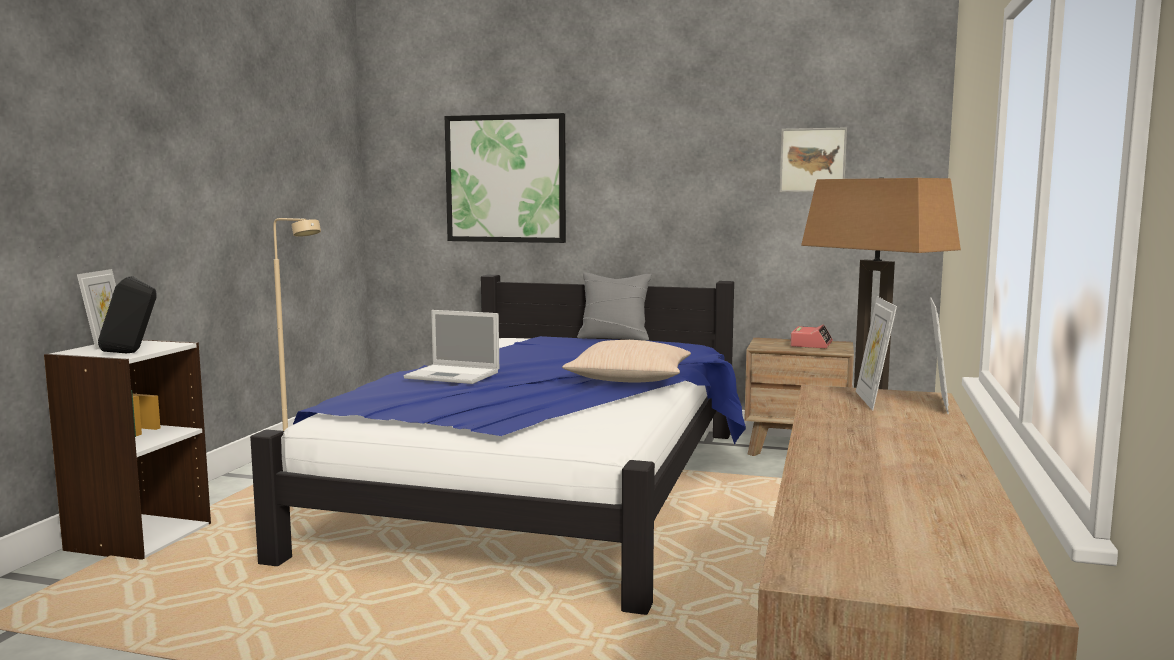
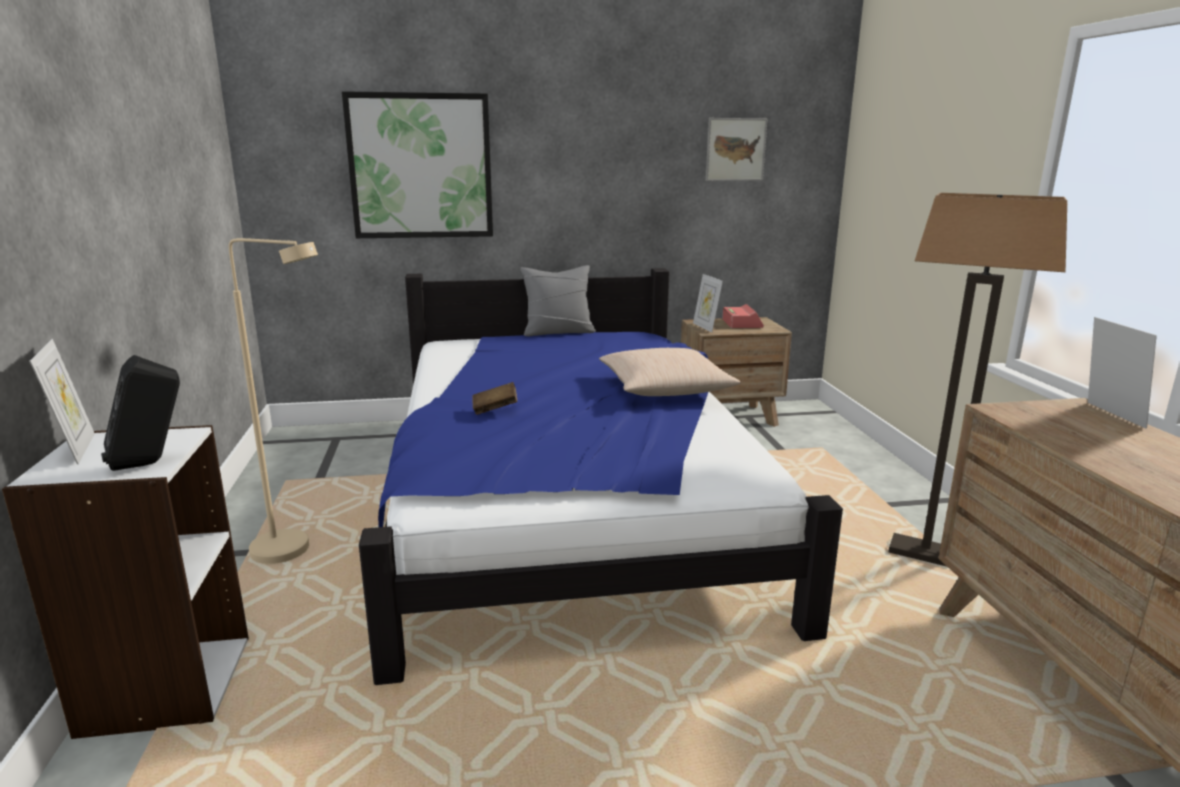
camera: 25 degrees left, 10 degrees up
(454, 375) = (495, 409): laptop -> brown book
(872, 400) = (1063, 419): picture frame -> picture frame (706, 327)

